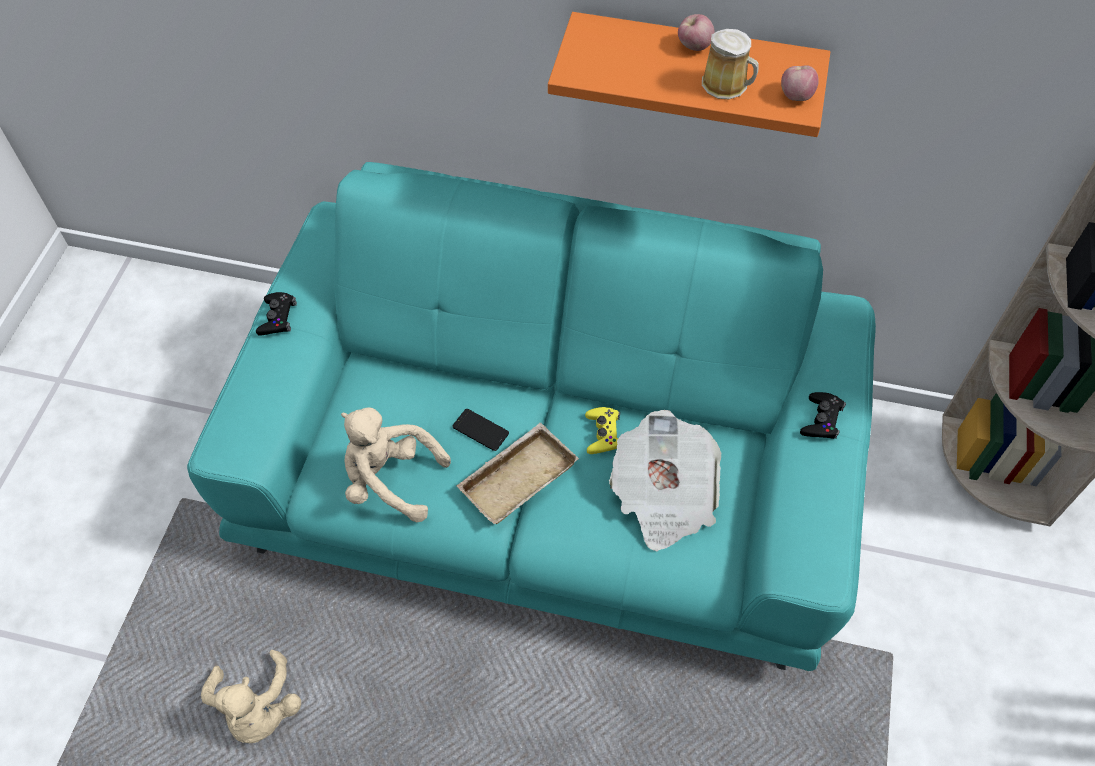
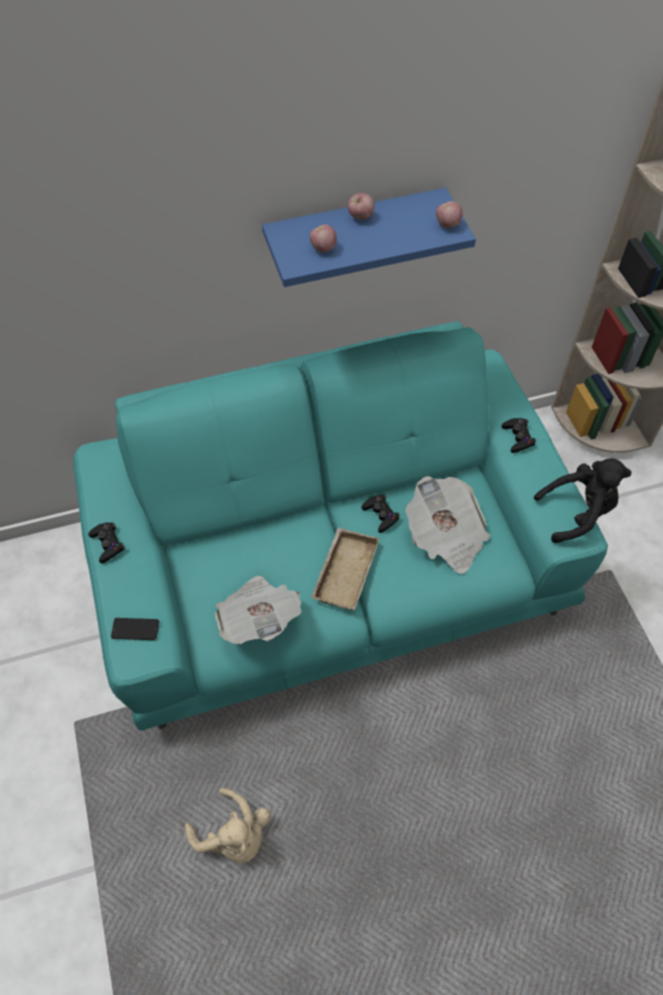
camera: 30 degrees left, 0 degrees up
(390, 480) = (259, 618): beige plush toy -> newspaper
(480, 430) = (298, 553): phone -> phone (135, 629)
(603, 433) = (381, 515): yellow game controller -> black game controller
(620, 65) = (323, 248): none -> apple
(693, 70) = (354, 234): orange shelf -> blue shelf
(727, 85) = (400, 234): mug -> none
(837, 548) = (578, 512): none -> black plush toy

